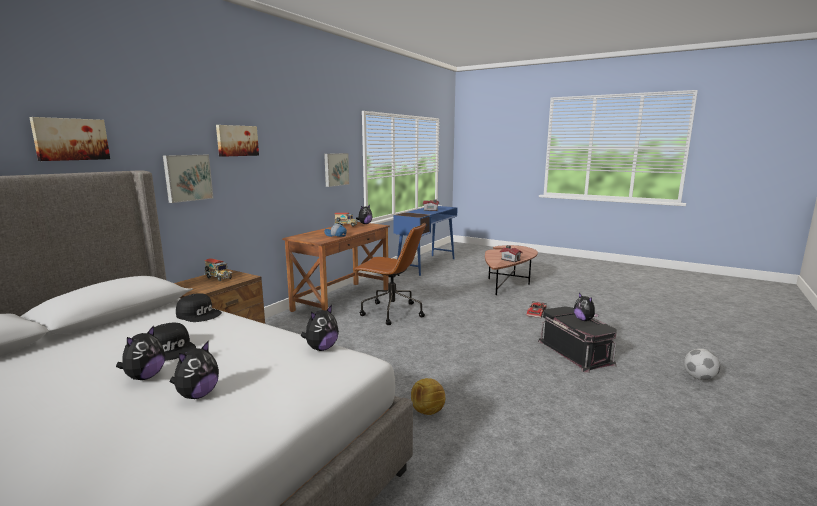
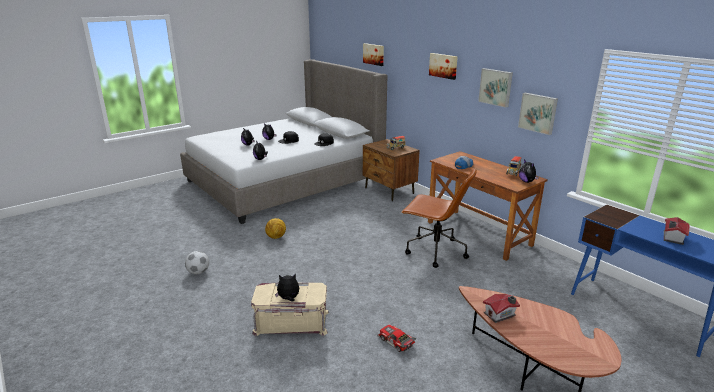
camera: 110 degrees right, 10 degrees up
(187, 177) = (412, 84): picture -> picture (496, 87)
(391, 313) = (434, 251): brown office chair -> brown office chair turned 105 degrees counterclockwise
(576, 352) = (291, 323): black storage box -> beige storage box
(699, 378) = (191, 374): football -> football (198, 272)

